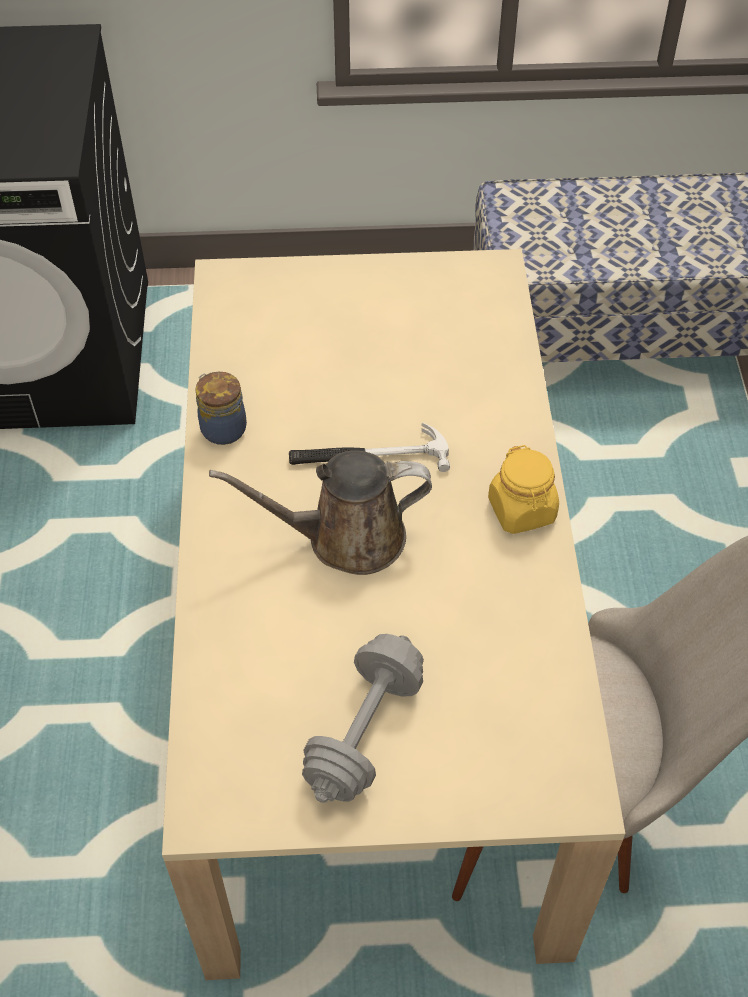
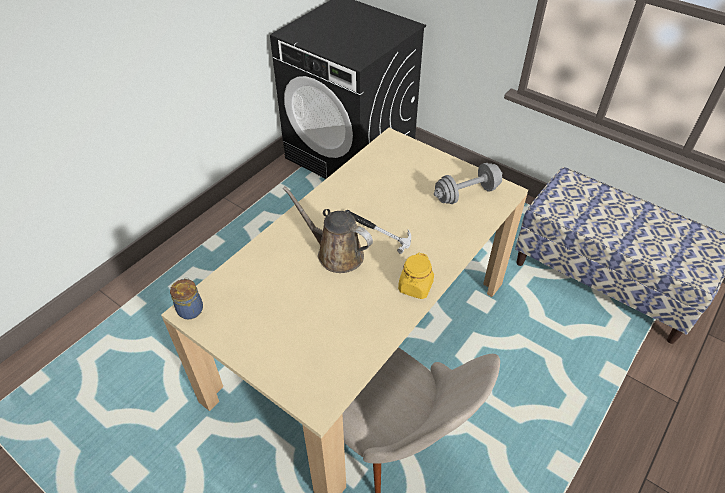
camera: 40 degrees right, 5 degrees down
(222, 428) = (334, 189): jar -> jar (191, 309)
(364, 732) = (267, 324): grey dumbbell -> grey dumbbell (466, 194)

